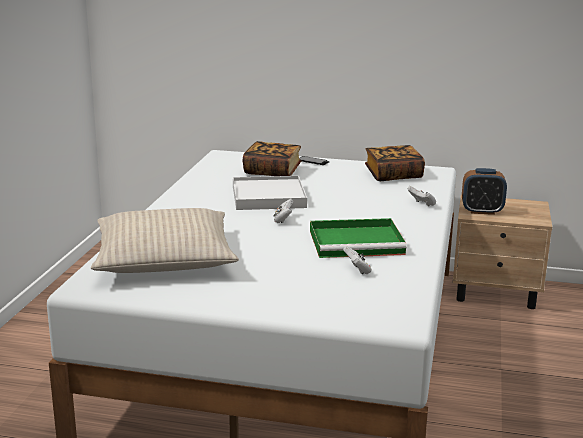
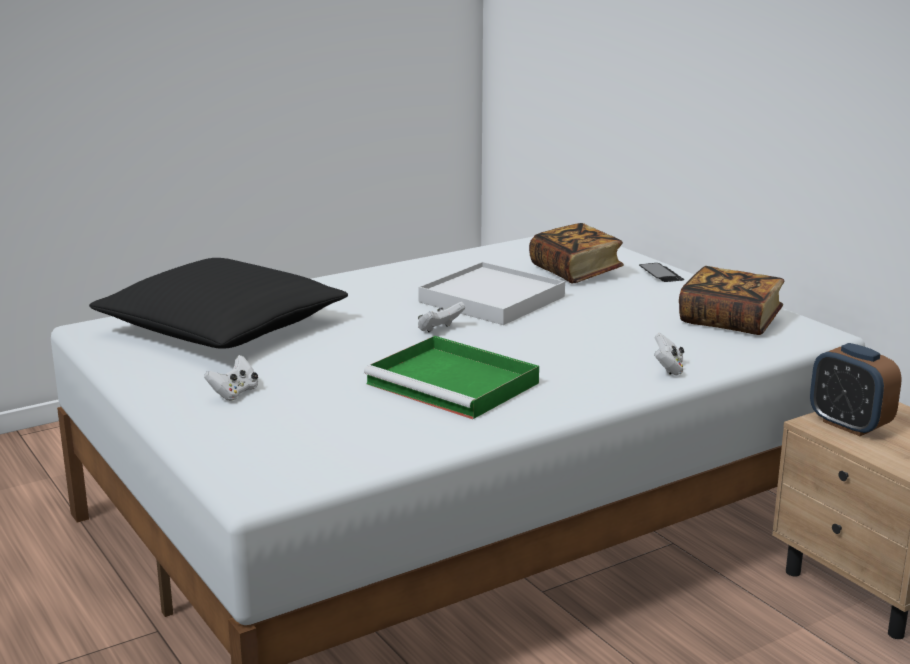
camera: 45 degrees right, 0 degrees up
(164, 258) = (222, 327): beige pillow -> black pillow
(357, 270) = (369, 413): white game controller -> white game controller (234, 393)

